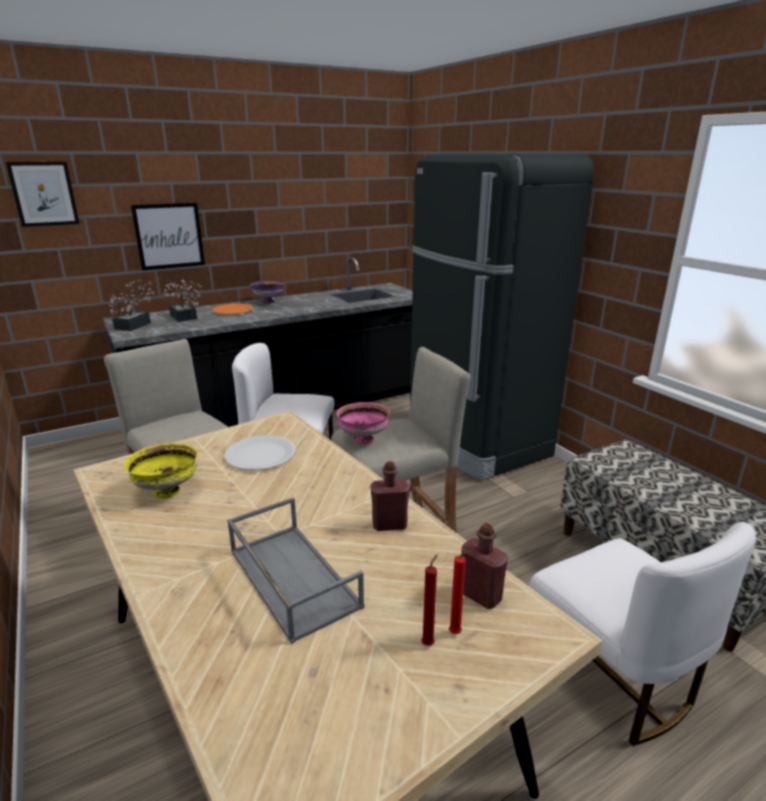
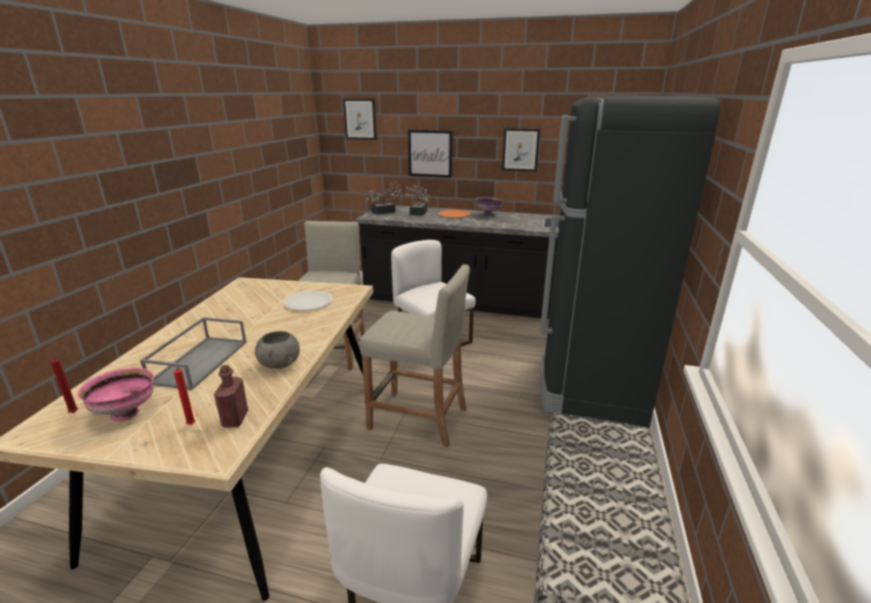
camera: 45 degrees right, 0 degrees up
(167, 491) = (244, 301): yellow bowl -> none
(284, 220) = (520, 150): none -> picture
(363, 439) = (389, 320): pink bowl -> pink bowl (126, 413)
(389, 525) = (280, 364): red bottle -> grey bowl
(429, 643) = (175, 420): red candle -> red candle (75, 412)

